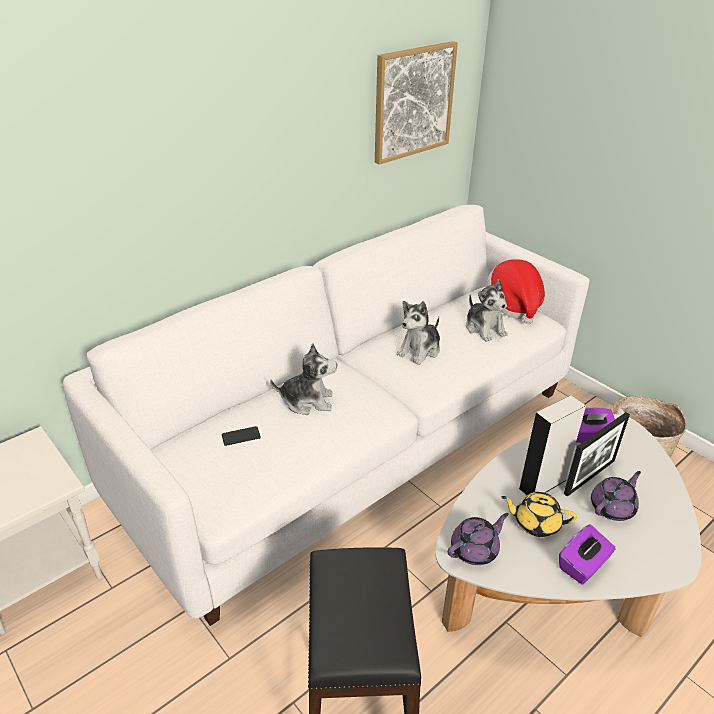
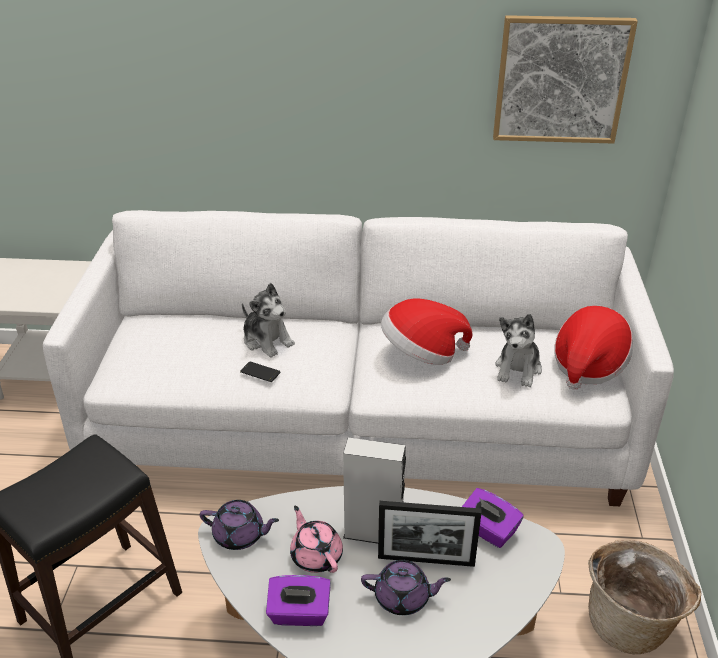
camera: 45 degrees right, 0 degrees up
(241, 436) = (188, 338): phone -> phone (260, 372)
(420, 350) = (421, 353): plush toy -> hat
(535, 523) = (316, 555): yellow teapot -> pink teapot

